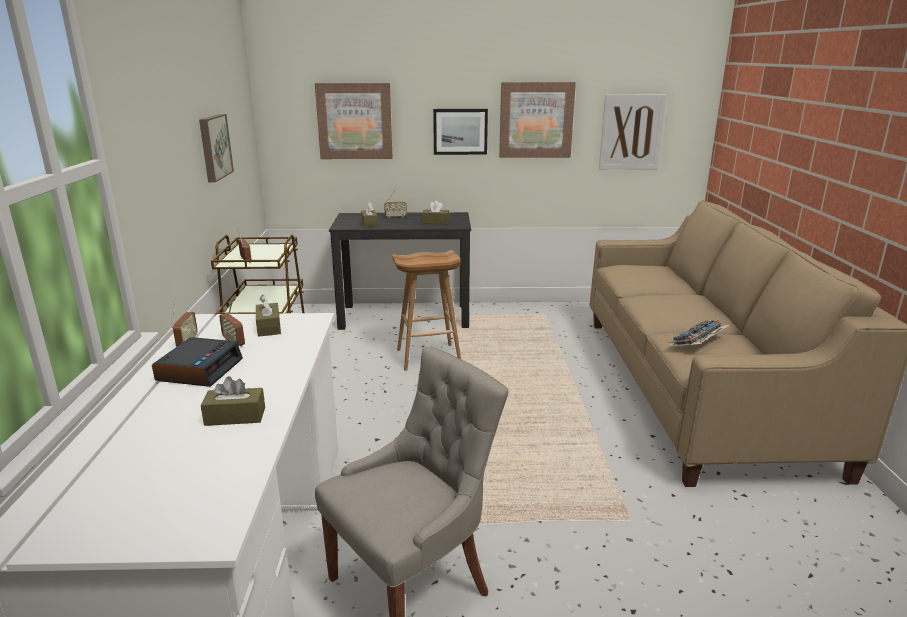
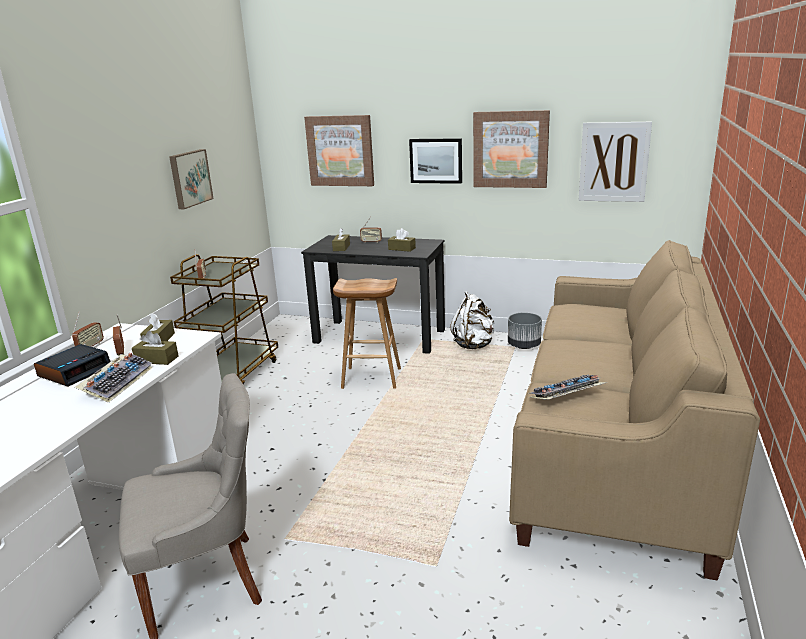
camera: 20 degrees right, 0 degrees up
(235, 416) = (58, 413): brown tissue box -> brown tissue box (156, 359)
(271, 375) = (117, 382): none -> keyboard
(505, 316) = (474, 345): none -> white backpack
(552, 312) = (524, 346): none -> grey planter

